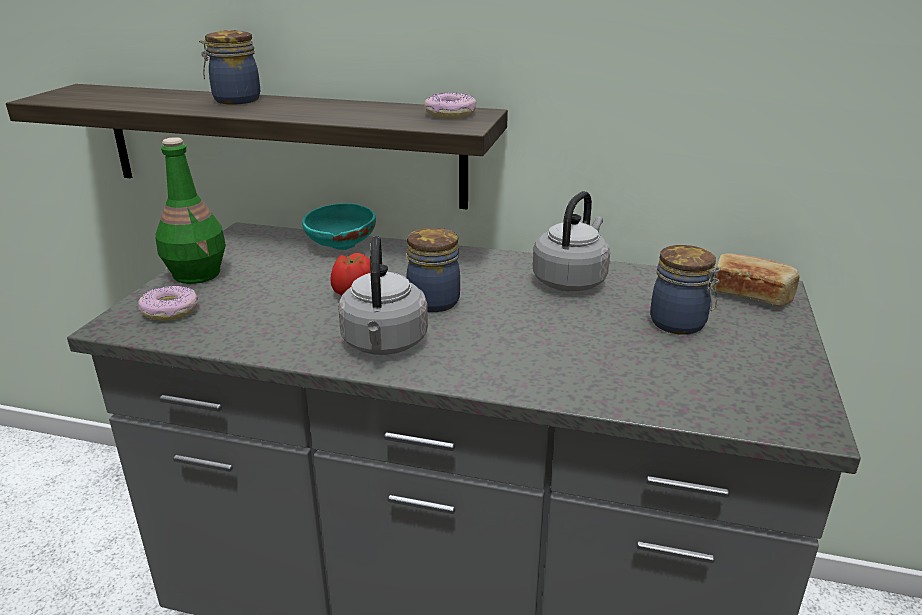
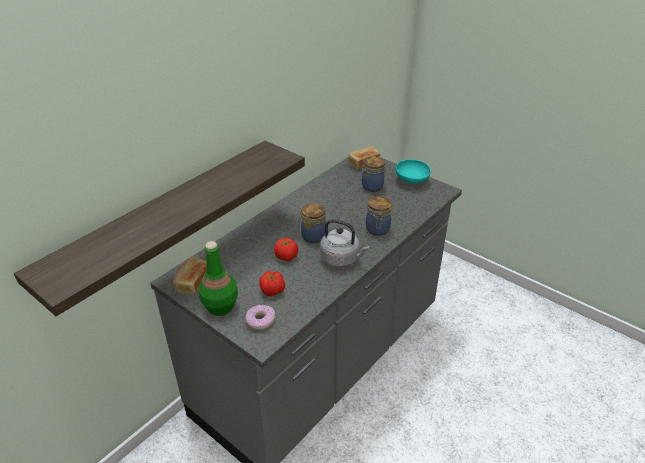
camera: 65 degrees left, 10 degrees up
(234, 100) = (160, 211): jar -> jar (377, 230)
(246, 243) = (191, 282): none -> bread
(252, 303) = (273, 291): none -> tomato
(340, 246) = (227, 250): turquoise bowl -> turquoise bowl (412, 181)
(451, 114) = (262, 155): donut -> none
(571, 280) = (321, 196): grey kettle -> none

